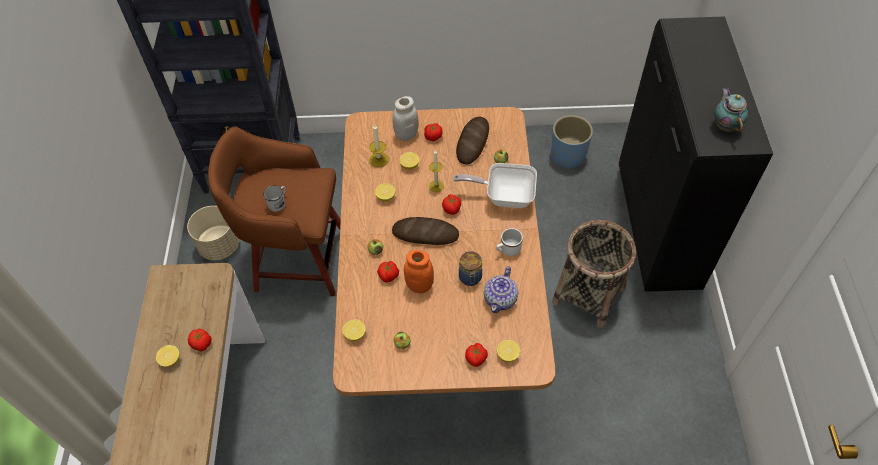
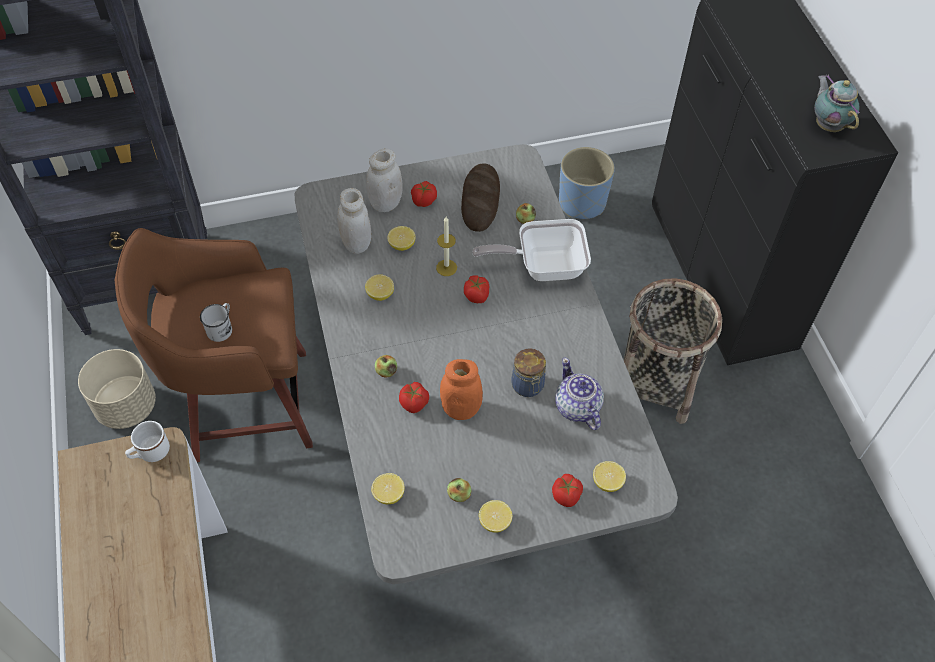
camera: 15 degrees left, 0 degrees up
(170, 360) = (125, 584): lemon -> lemon (495, 522)
(202, 344) = (166, 552): tomato -> none
(379, 159) = (356, 243): candle -> white jar
(425, 234) = (449, 336): bread -> none
(440, 310) = (464, 439): brown dining table -> grey dining table
(501, 299) = (577, 407): teapot -> teapot turned 150 degrees clockwise
(507, 250) = (568, 339): white mug -> white mug (150, 453)

